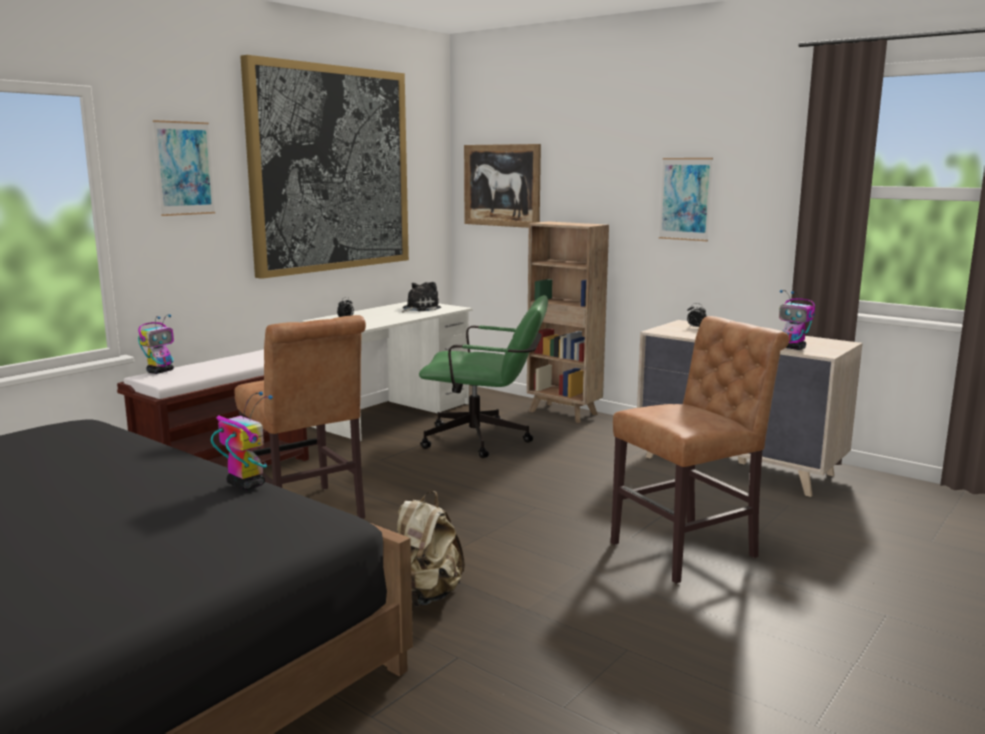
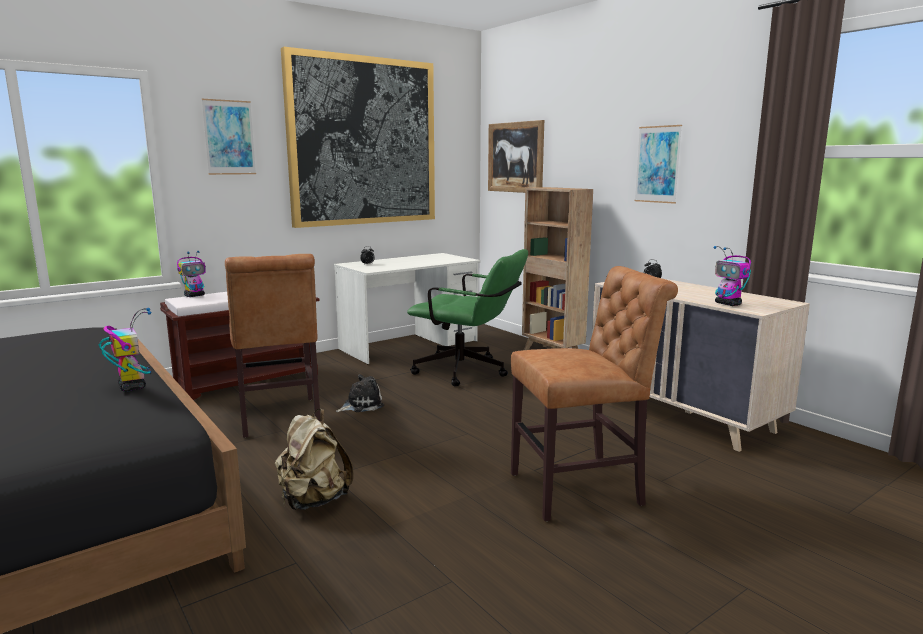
camera: 15 degrees right, 0 degrees up
(419, 308) = (436, 259): plush toy -> plush toy (361, 405)

